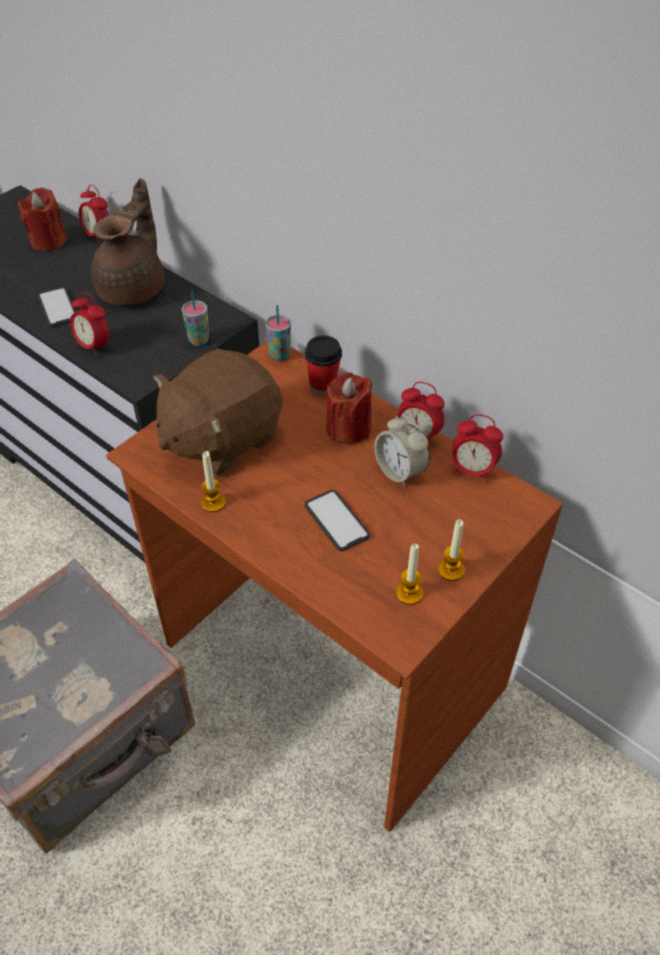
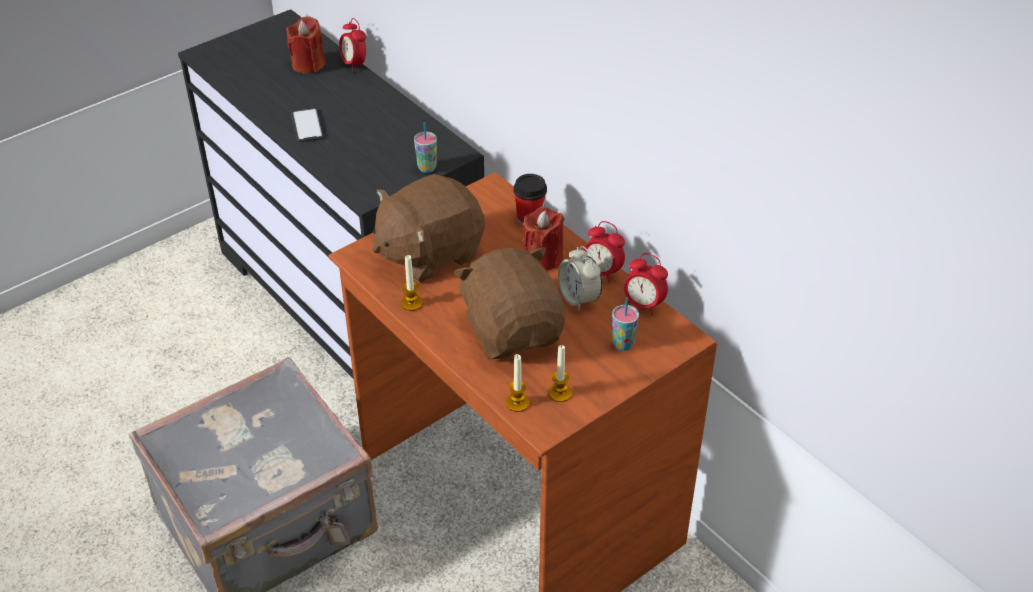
camera: 10 degrees right, 5 degrees down
(94, 346) = (333, 163): alarm clock -> none
(134, 288) = (378, 116): brown teapot -> none
(279, 355) = (497, 189): cup -> cup (623, 344)
(336, 521) = (513, 330): phone -> brown plush toy
(451, 570) = (600, 380): candle -> candle (517, 403)

